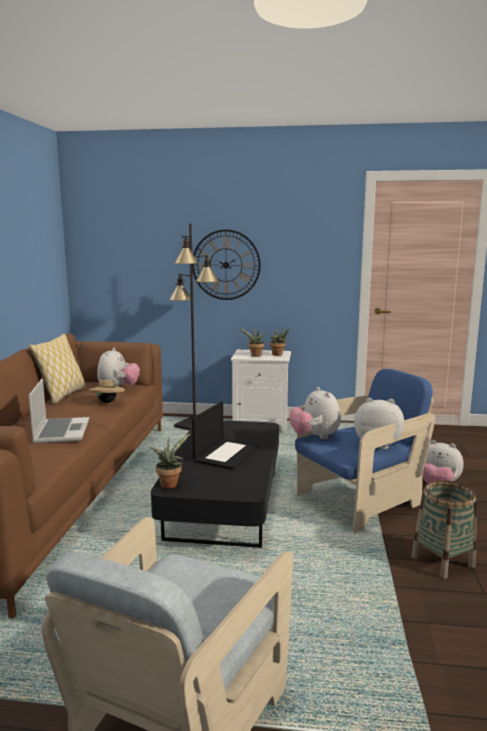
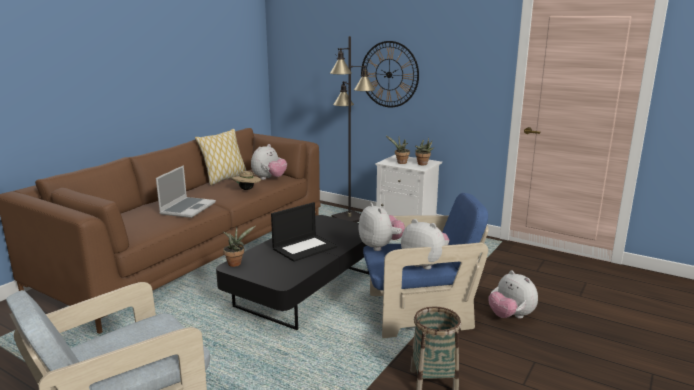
camera: 25 degrees right, 5 degrees up
(314, 437) = (380, 246): plush toy -> plush toy turned 150 degrees clockwise

